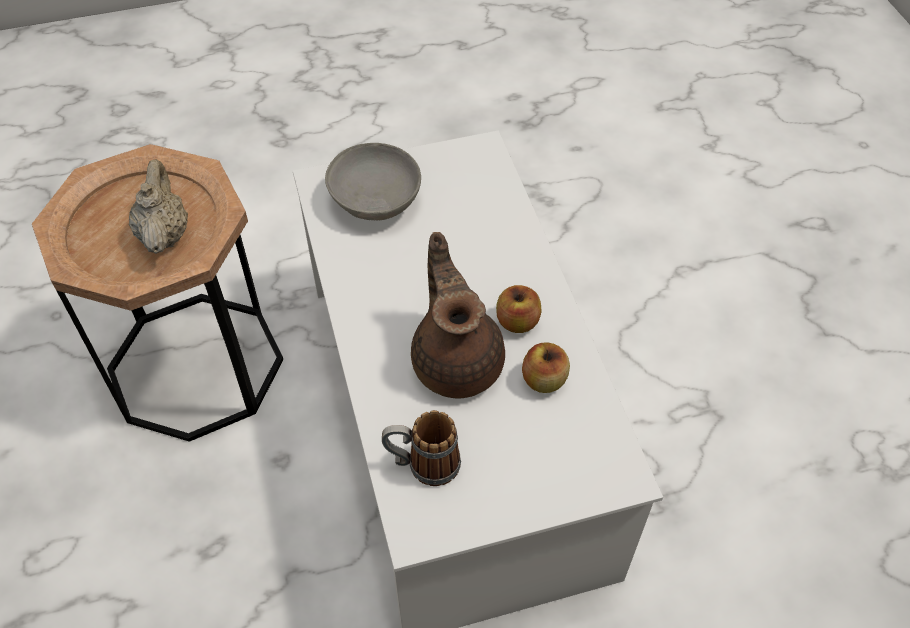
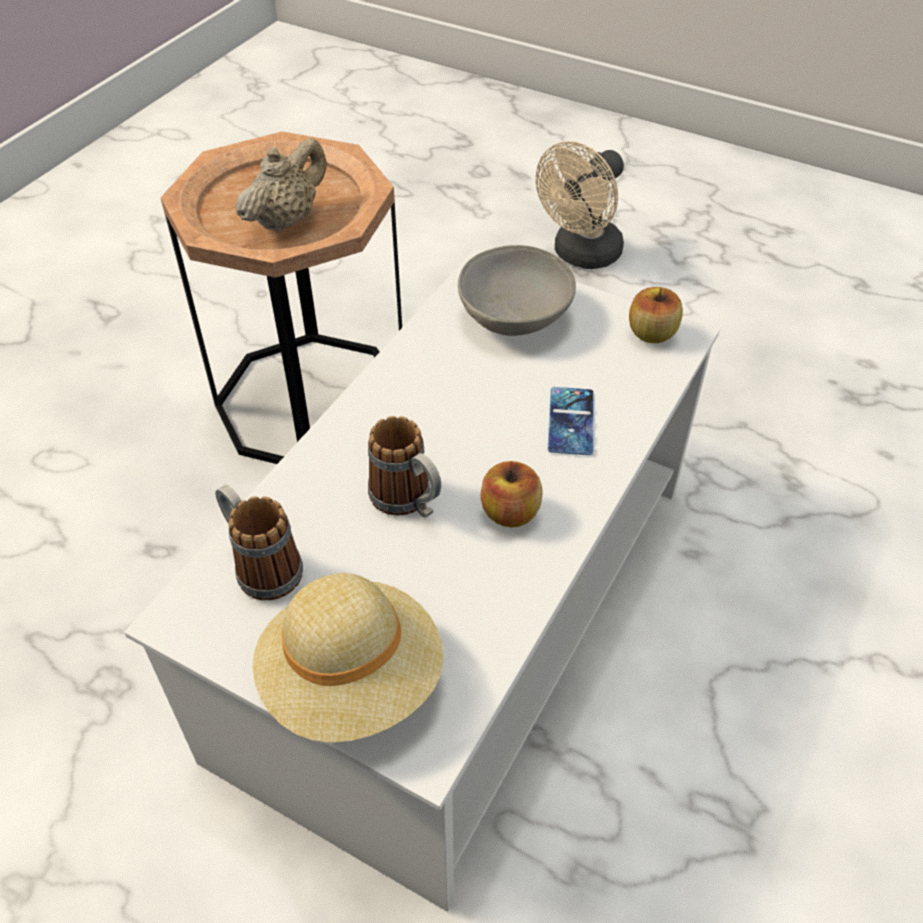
camera: 45 degrees right, 5 degrees down
(268, 131) = (581, 256): none -> beige fan
(457, 360) = (408, 502): brown teapot -> mug
(486, 244) = (571, 421): none -> phone
(544, 380) = (466, 586): apple -> apple (651, 333)
(550, 478) = (352, 680): none -> beige hat

